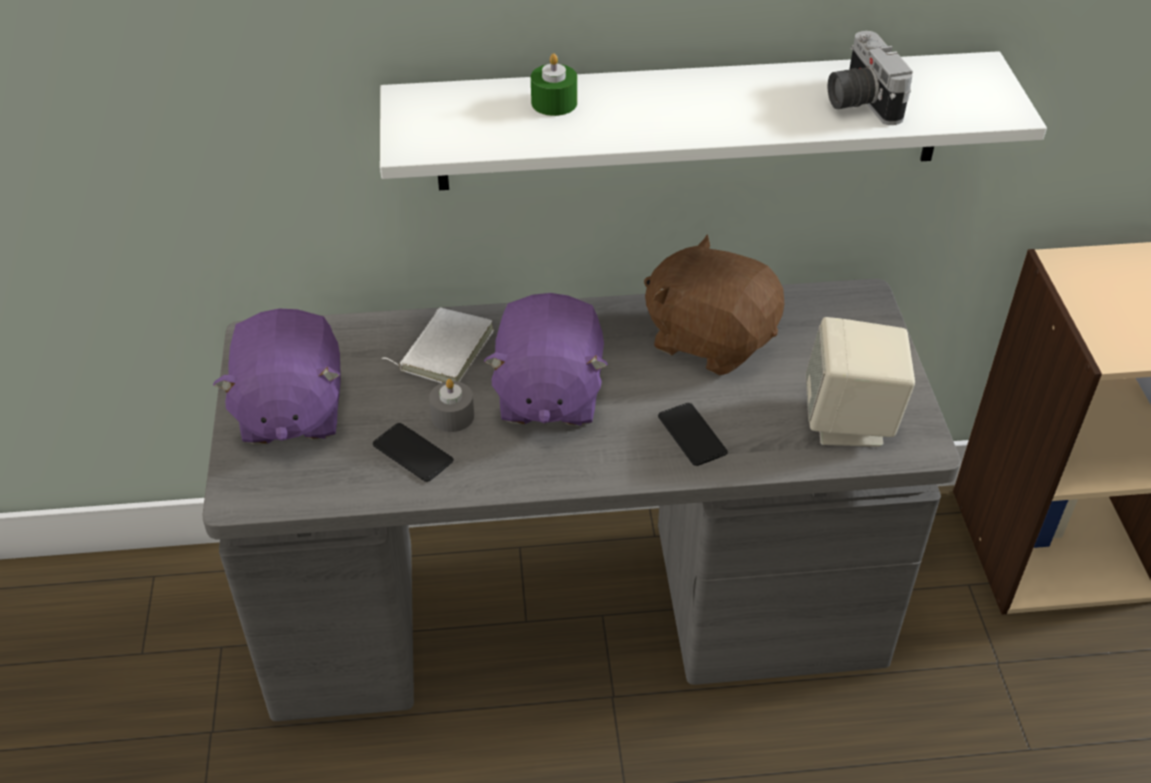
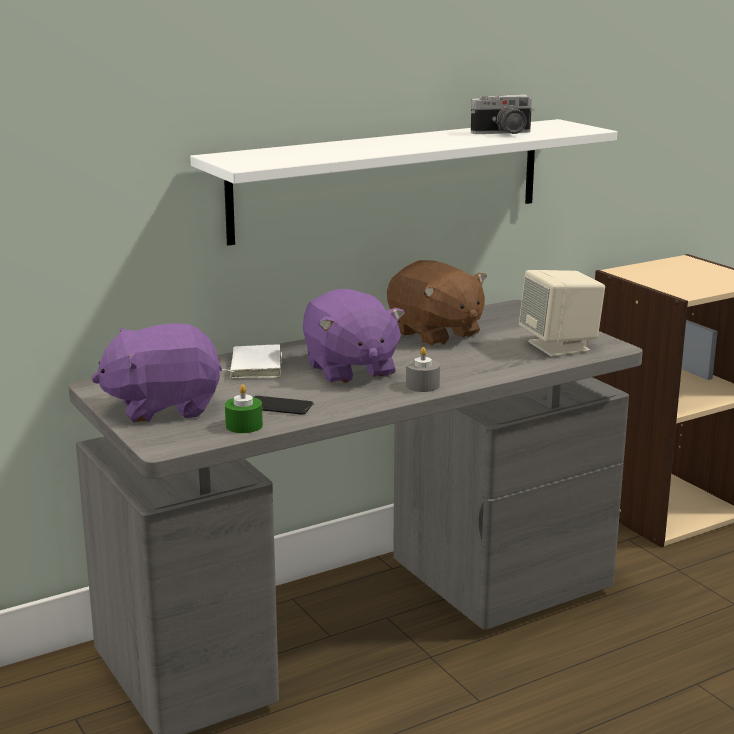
camera: 25 degrees left, 25 degrees down
(290, 411) = (163, 407): purple plush toy -> purple plush toy turned 105 degrees clockwise
(452, 416) = (291, 388): grey candle -> grey candle (422, 385)
(554, 102) = (318, 149): green candle -> green candle (244, 426)
(692, 435) = (466, 367): phone -> none
(710, 339) = (435, 334): brown plush toy -> brown plush toy turned 135 degrees counterclockwise
(858, 101) = (503, 134): camera -> camera turned 60 degrees counterclockwise

